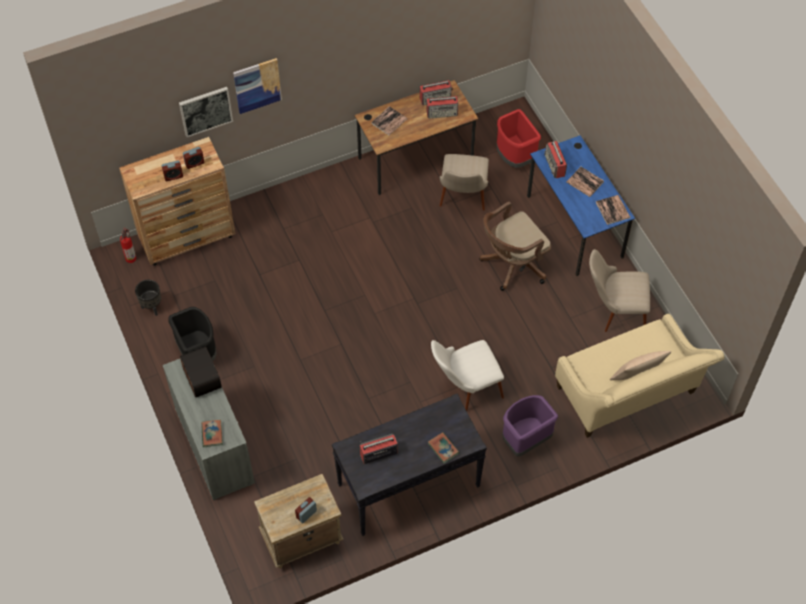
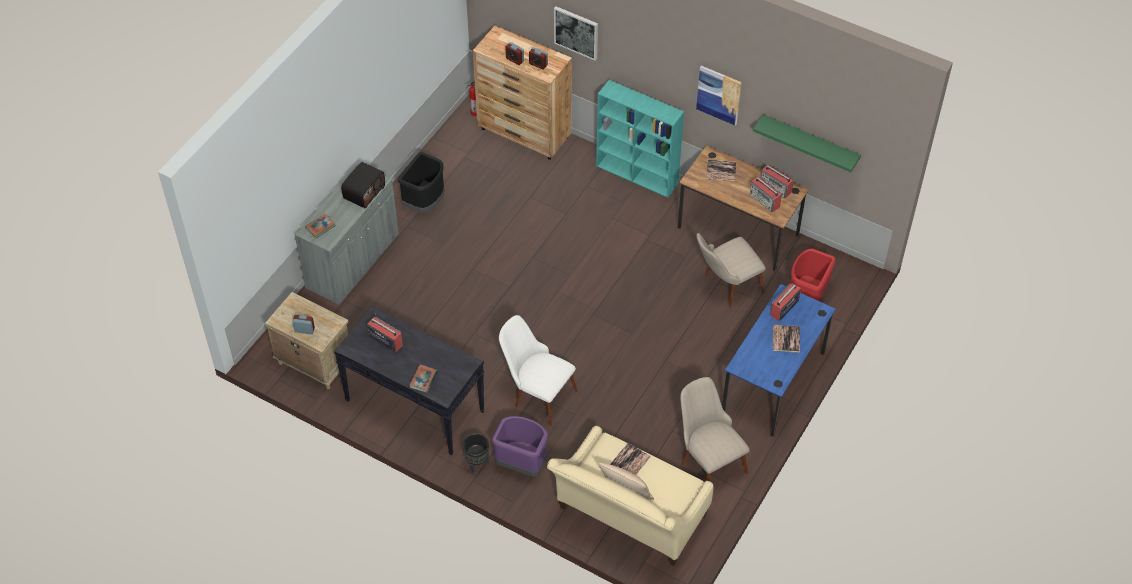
camera: 55 degrees right, 5 degrees down
(152, 307) = (443, 151): black planter -> black planter (477, 463)
(257, 85) = (624, 44): picture -> picture (719, 95)
(302, 188) = (638, 175): none -> turquoise bookcase
(449, 39) = (810, 142): none -> green shelf
(512, 265) = (690, 359): brown office chair -> none
(612, 210) = (774, 375): book -> book (630, 461)

